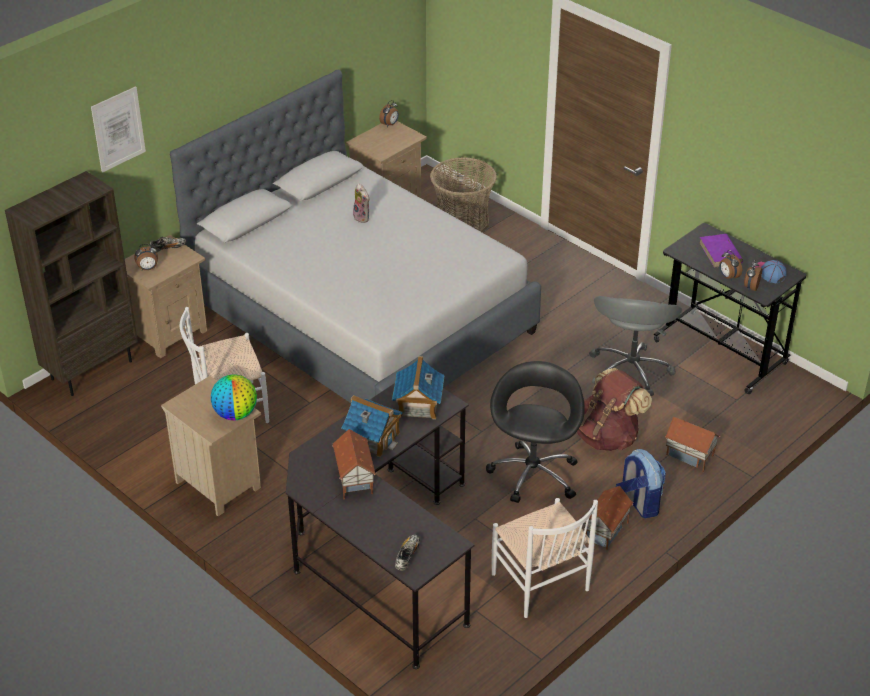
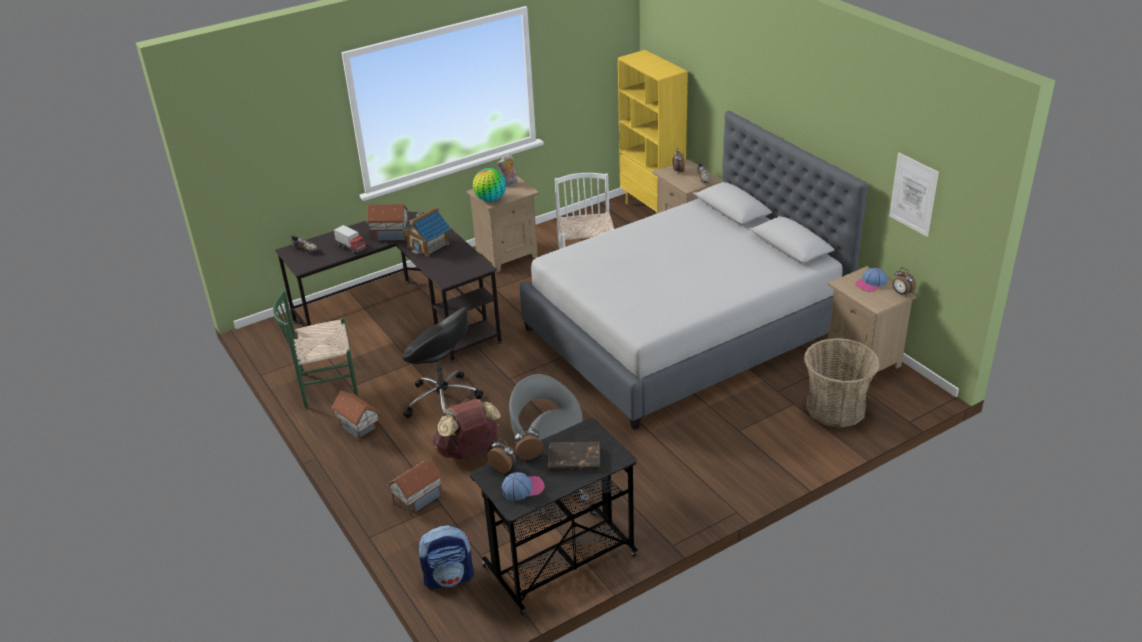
camera: 105 degrees right, 5 degrees down
(91, 369) = (652, 210): brown bookcase -> yellow bookcase
(118, 129) = (712, 61): picture -> picture (913, 194)
(363, 217) = (725, 263): plush toy -> plush toy (508, 184)
(377, 139) = (871, 284): none -> cap
(393, 509) = (351, 247): none -> toy truck
(418, 405) = (453, 266): toy house -> none
(542, 585) = (325, 386): white chair -> green chair
(638, 503) = (378, 454): backpack -> backpack (449, 577)
(720, 253) = (573, 459): purple book -> brown book

